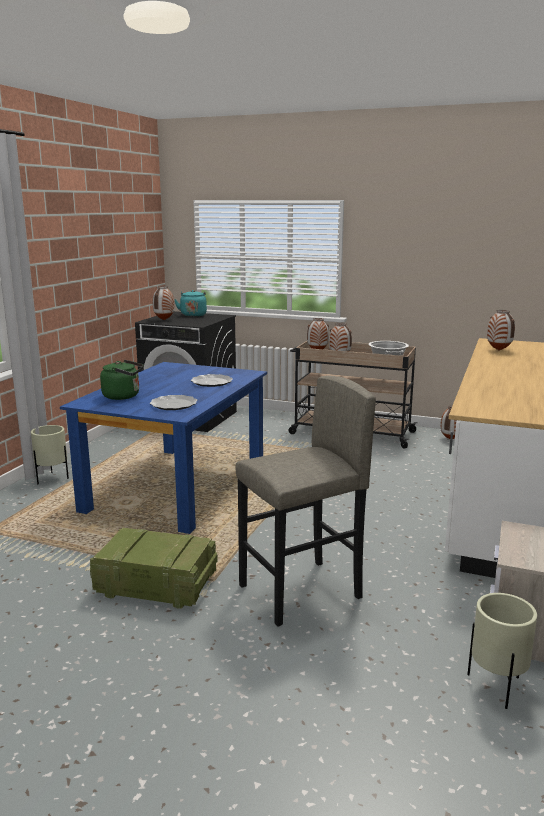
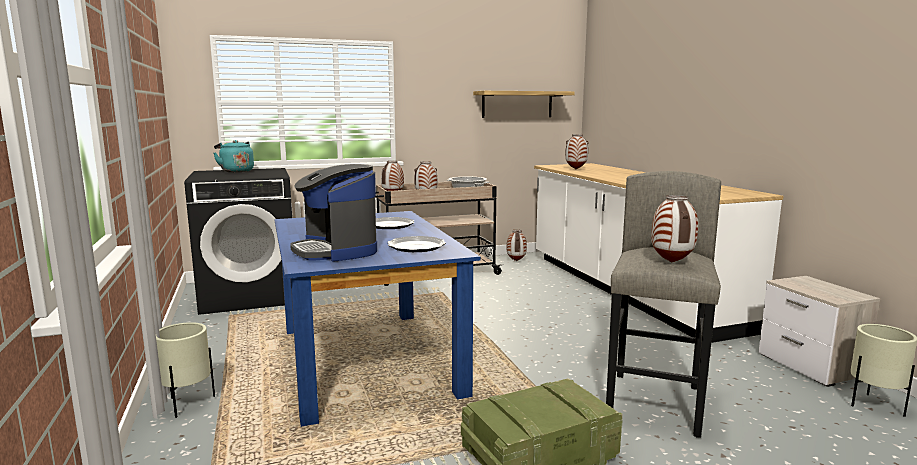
camera: 40 degrees left, 5 degrees down
(124, 396) = (336, 251): green kettle -> coffee machine
(164, 320) = (217, 177): vase -> vase (672, 262)
(480, 266) = (517, 104): none -> shelf

